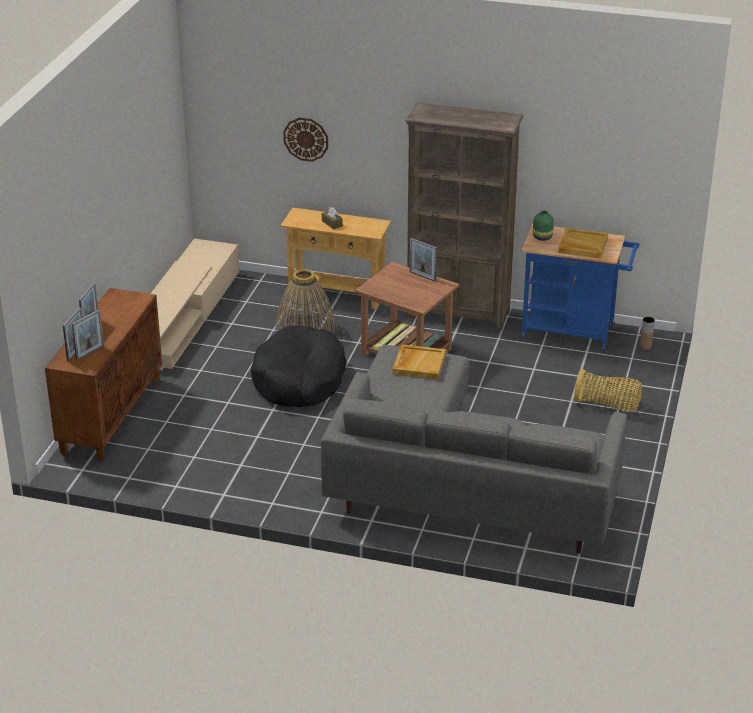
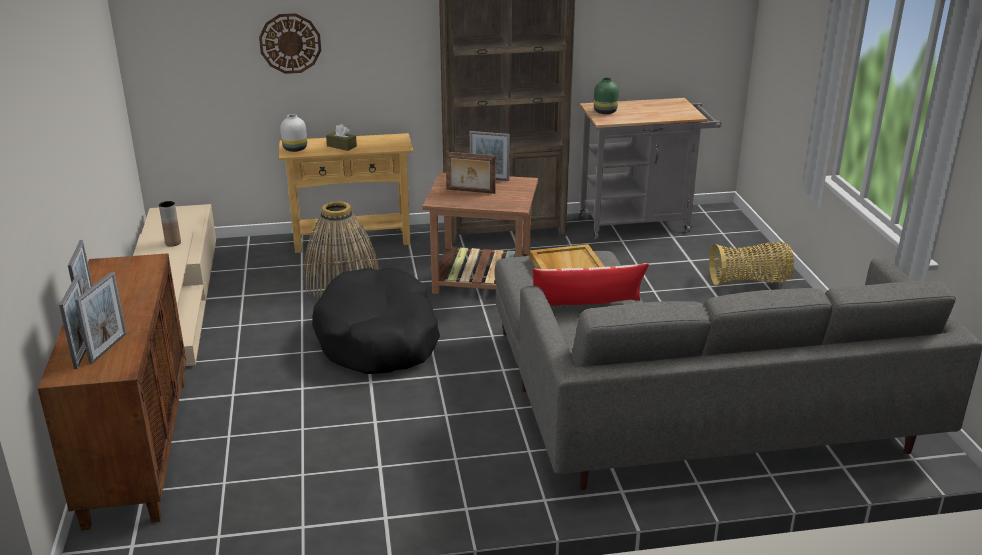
camera: 25 degrees left, 5 degrees down
(297, 219) = (295, 149): none -> white vase
(399, 285) = (470, 191): none -> picture frame
(404, 395) = (586, 307): none -> pillow
(574, 332) = (641, 223): blue cart -> grey cart
(582, 245) = (654, 111): beige tray -> none
(645, 347) = (724, 220): brown vase -> brown vase (173, 243)

